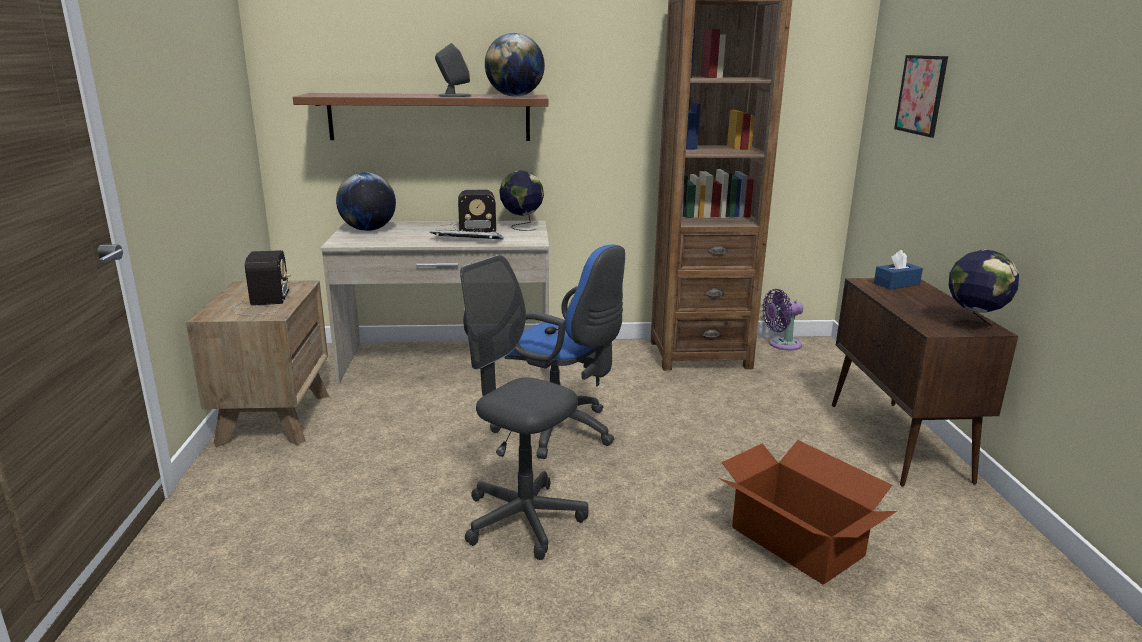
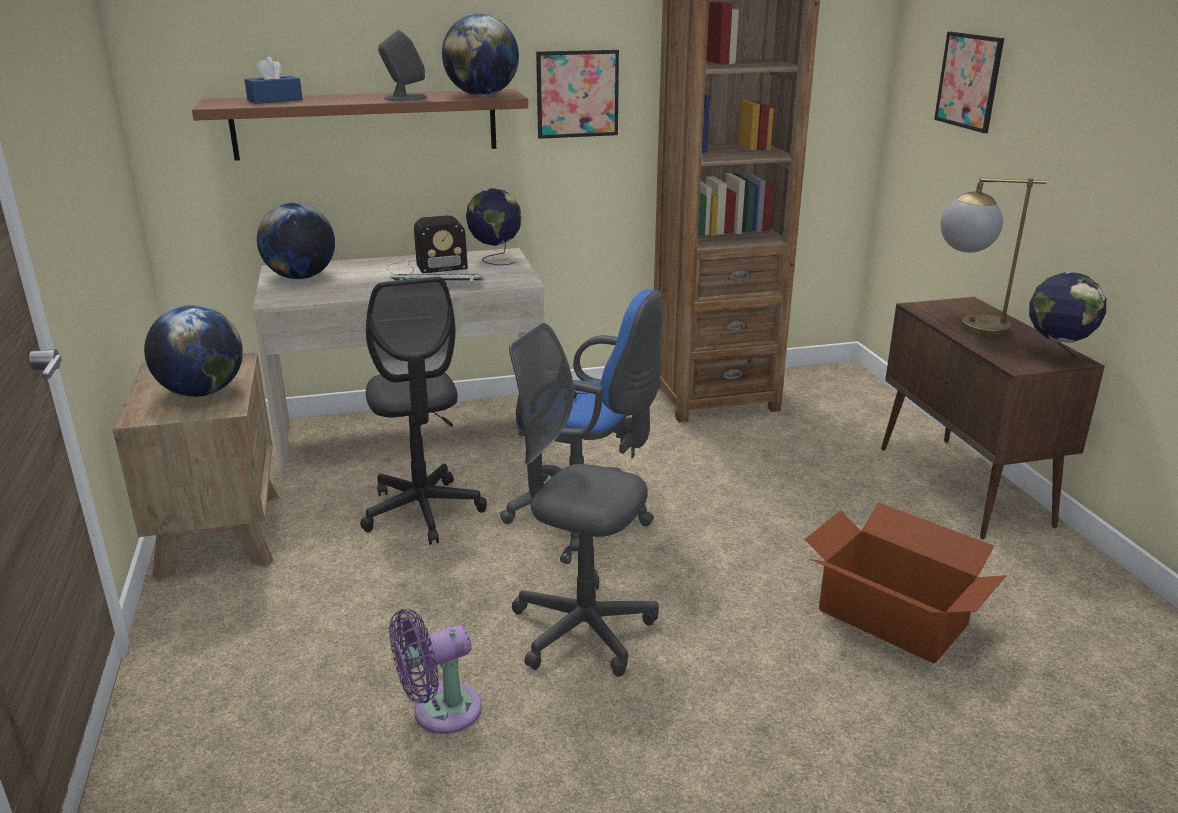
camera: 10 degrees left, 5 degrees up
(263, 303) = (202, 392): radio -> globe
(432, 417) = (423, 512): none -> black office chair
(596, 100) = (577, 94): none -> picture
(781, 344) = (803, 376): purple fan -> purple fan (440, 712)
(896, 284) = (954, 307): blue tissue box -> blue tissue box (275, 100)
(900, 300) = (966, 328): none -> table lamp

